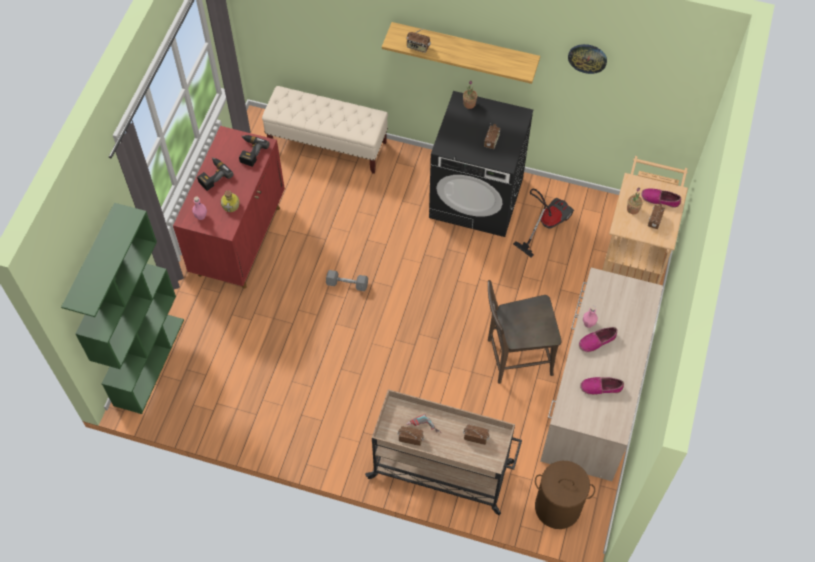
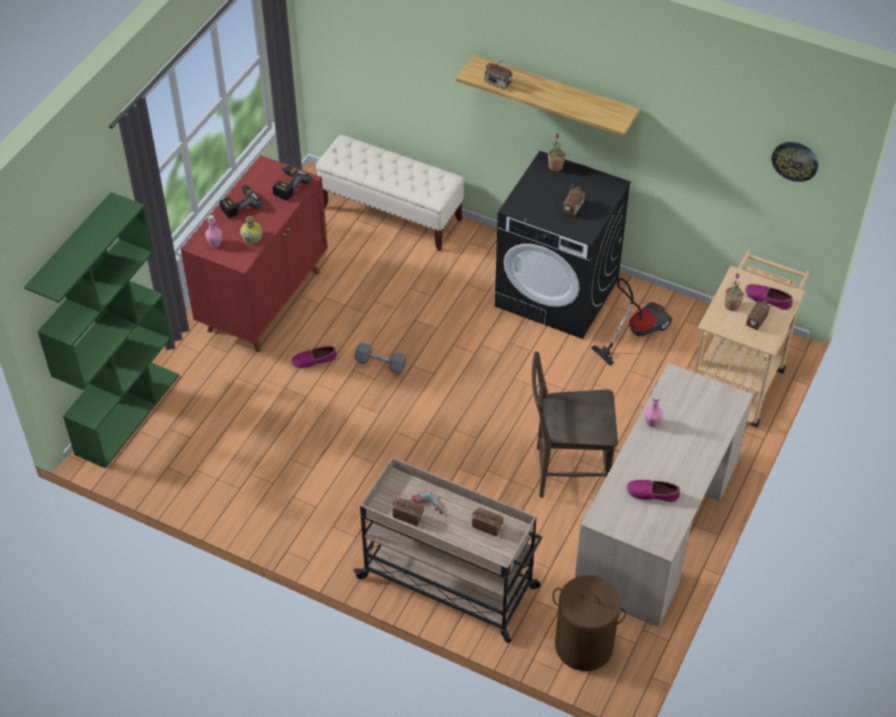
camera: 10 degrees right, 10 degrees down
(587, 58) = (694, 114): wall clock -> wall clock (795, 160)
(597, 341) = (658, 443): shoe -> shoe (314, 360)

